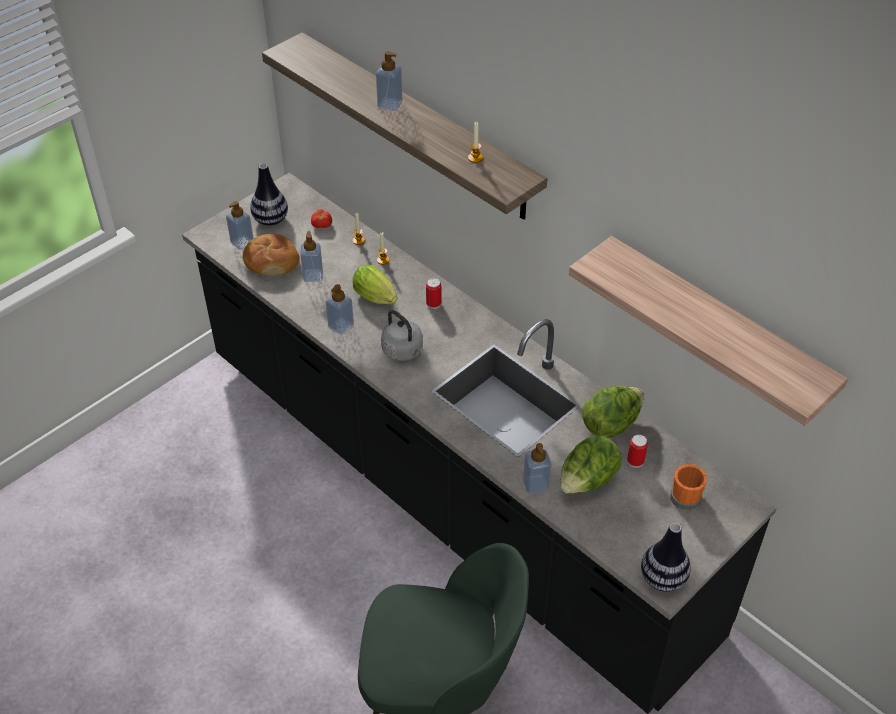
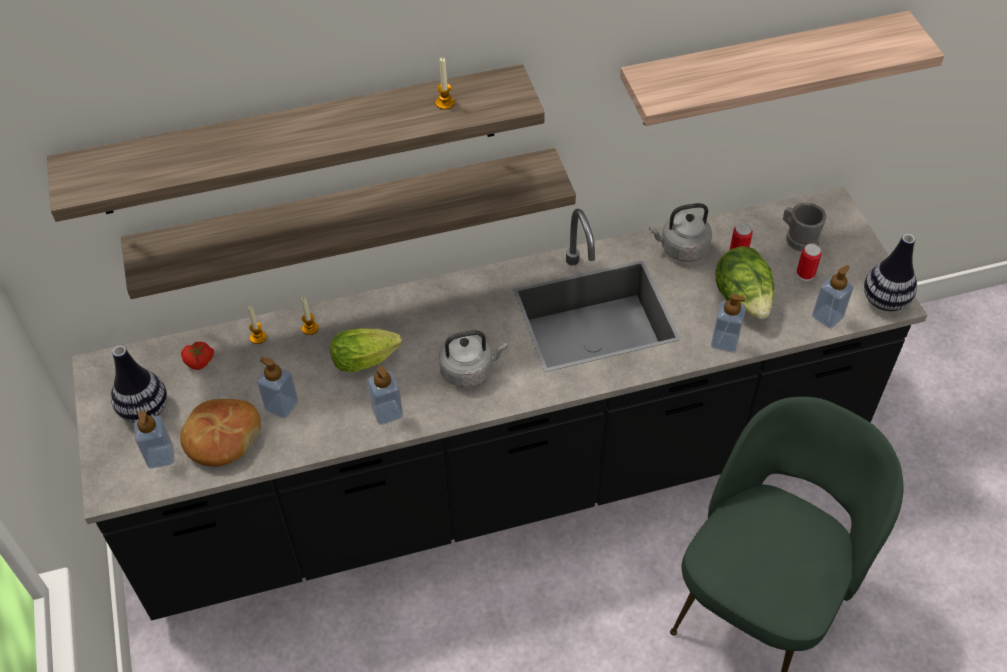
camera: 60 degrees left, 5 degrees up
(390, 104) = (281, 133): soap dispenser -> soap dispenser (827, 316)
(433, 304) = (416, 313): can -> can (805, 274)
(436, 208) = (348, 218): none -> shelf
(611, 424) = (681, 249): lettuce -> grey kettle
(686, 495) = (798, 238): orange mug -> grey mug

